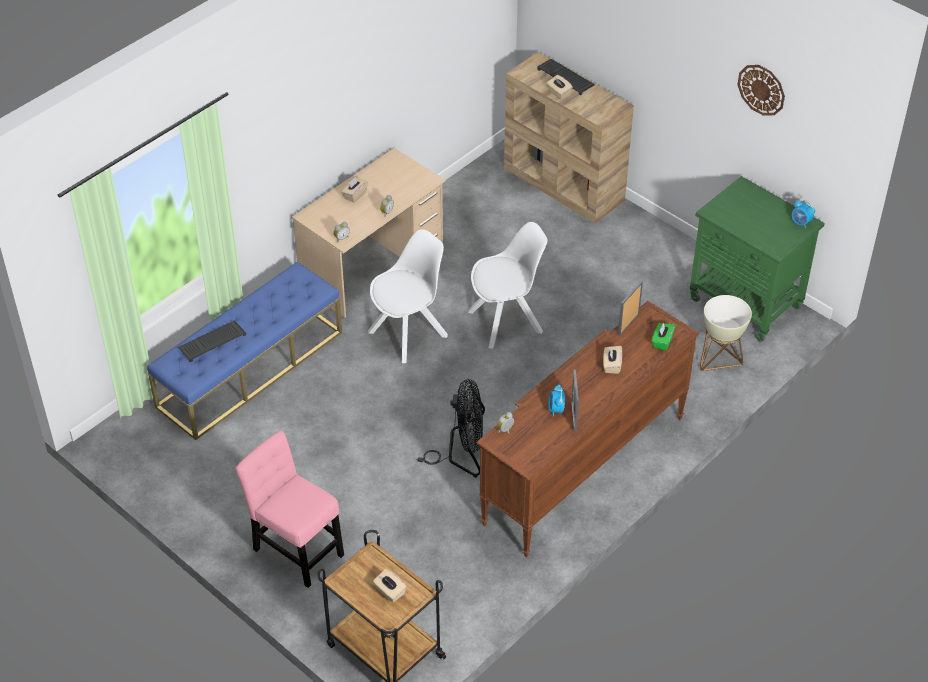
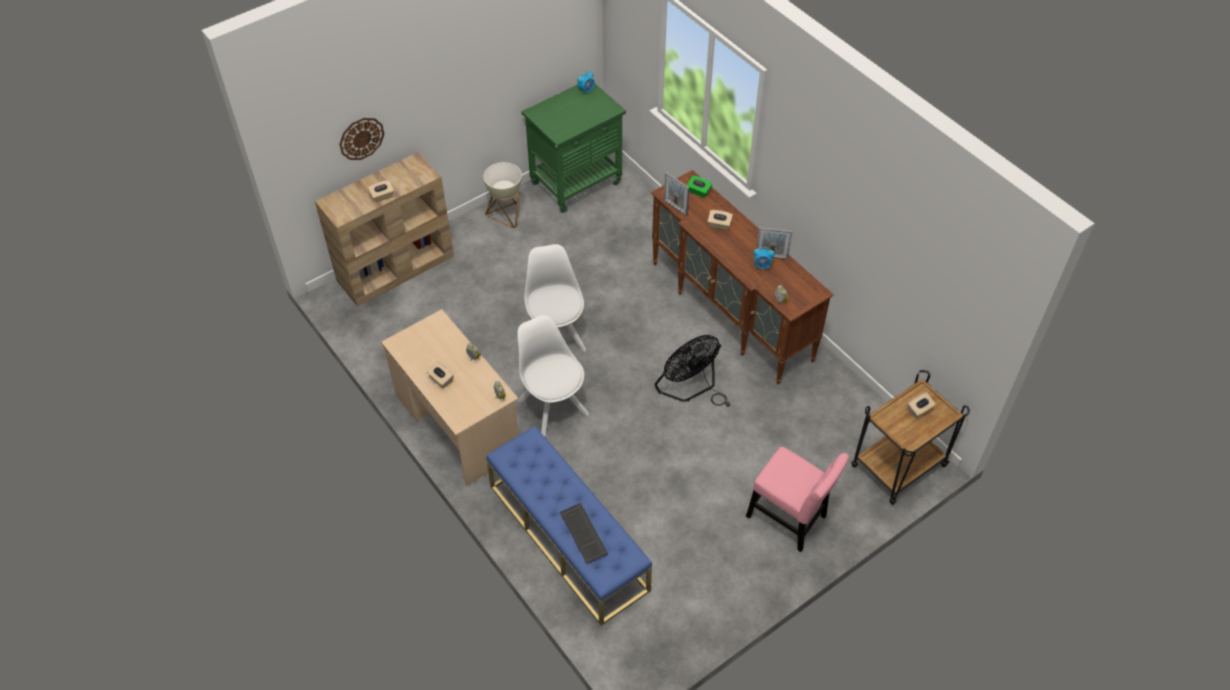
camera: 80 degrees left, 5 degrees up
(295, 548) = (789, 519): pink chair -> pink chair turned 105 degrees counterclockwise
(461, 449) = (695, 387): black fan -> black fan turned 45 degrees counterclockwise
(566, 77) = (362, 188): keyboard -> none
(719, 358) = (630, 210): planter -> planter (506, 214)
(761, 89) = (516, 32): wall clock -> wall clock (361, 138)

